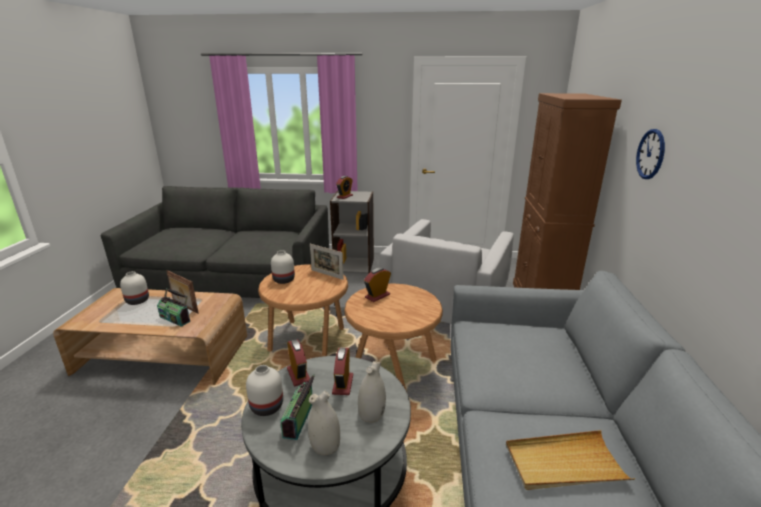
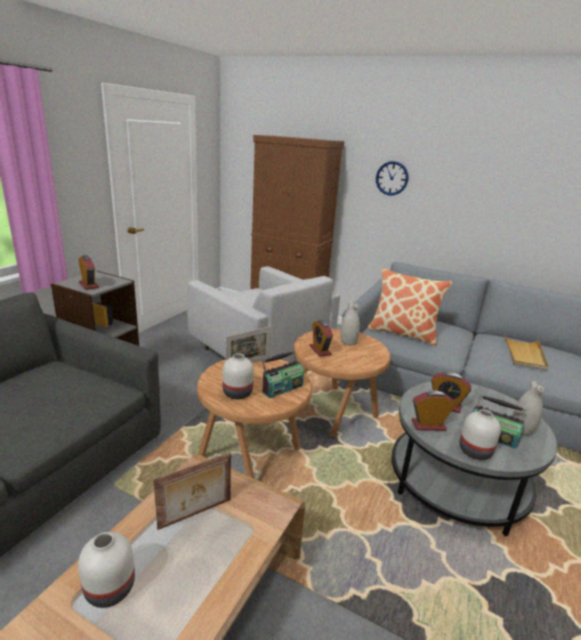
camera: 70 degrees left, 0 degrees up
(175, 318) = (230, 527): radio -> radio (282, 388)
(372, 414) = (484, 401): white vase -> white vase (348, 341)
(501, 344) = (403, 333): none -> pillow

